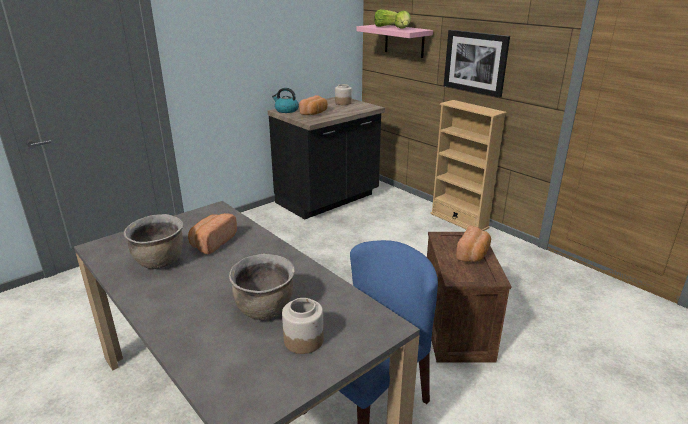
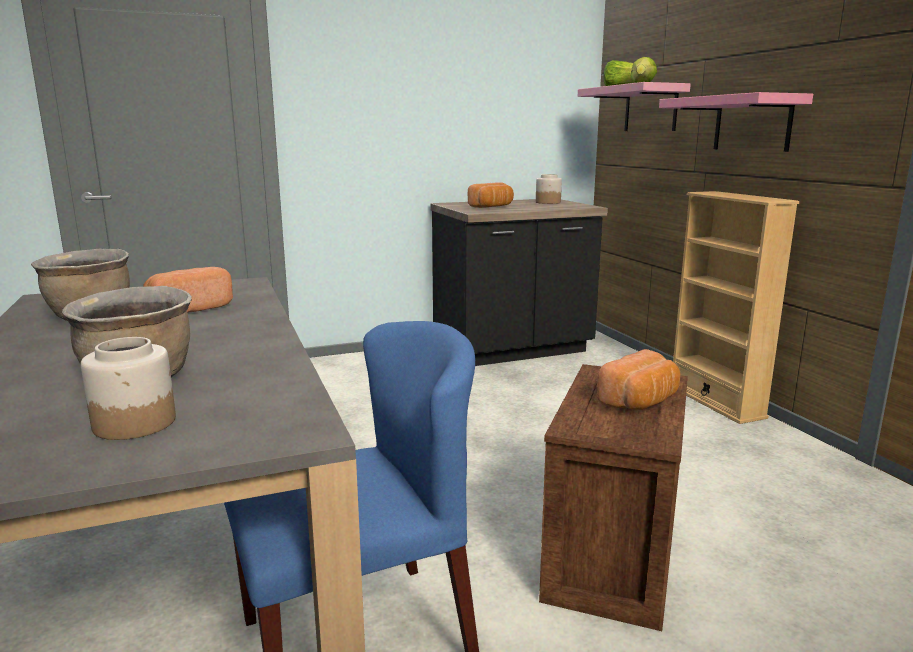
camera: 20 degrees right, 10 degrees down
(286, 110) = (455, 204): kettle -> none
(475, 62) = (752, 124): picture -> pink shelf

